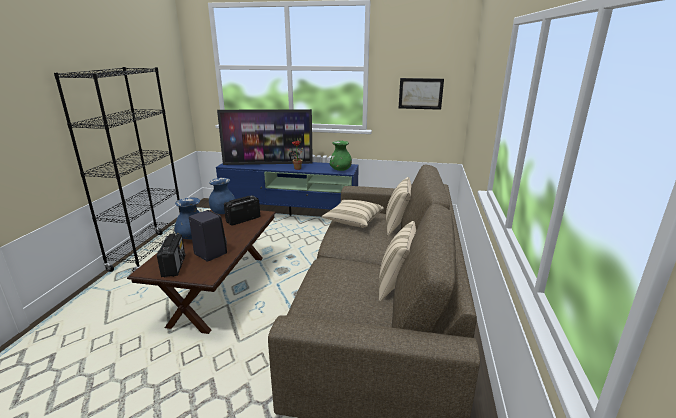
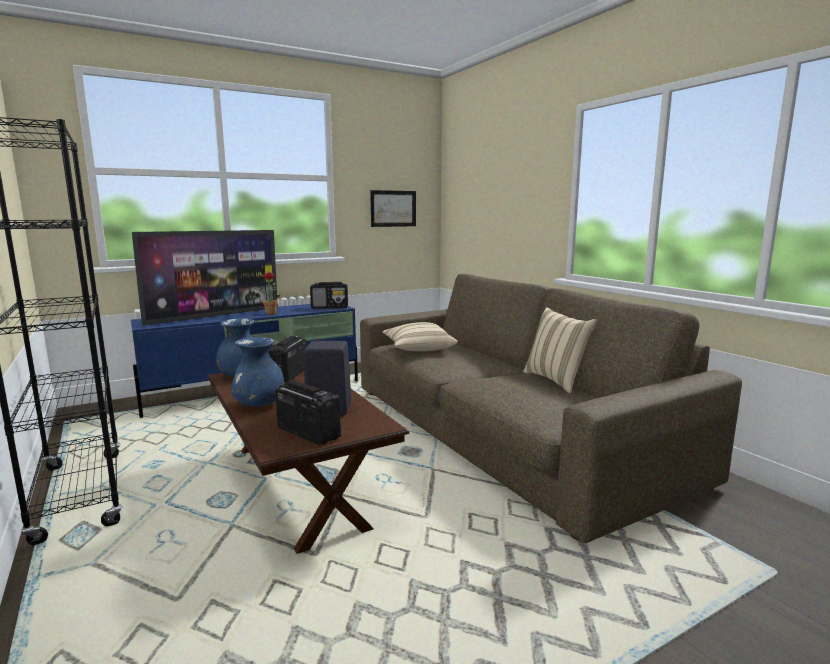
camera: 40 degrees left, 10 degrees down
(340, 170) = (330, 307): green vase -> radio
(398, 226) = (461, 346): beige pillow -> none

